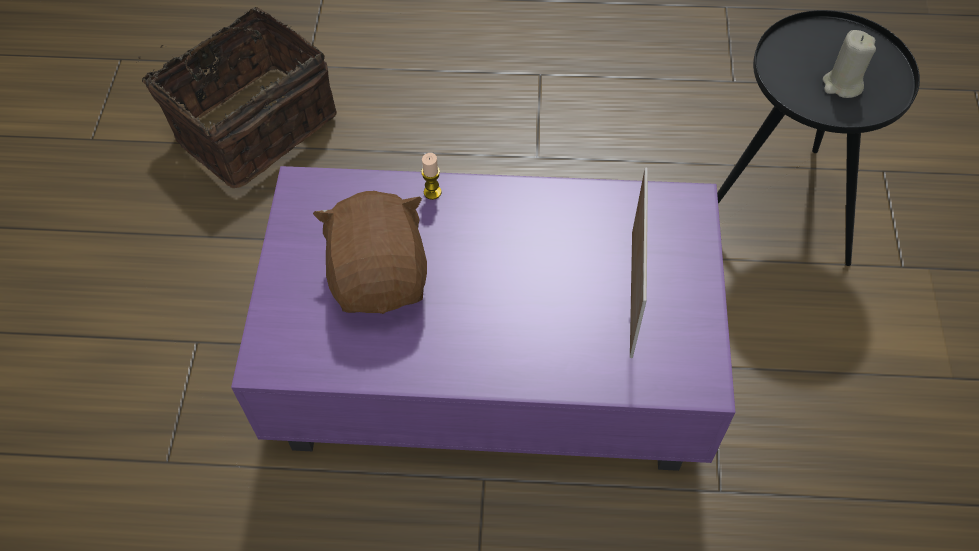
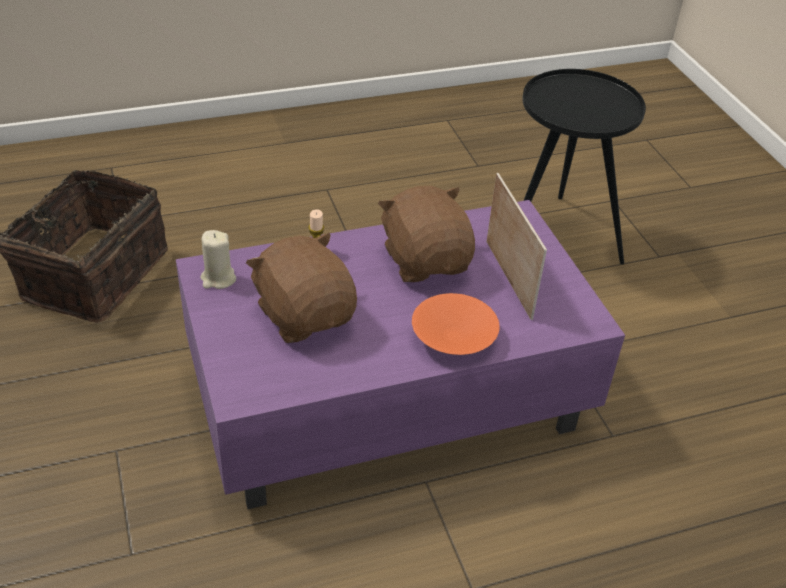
camera: 25 degrees left, 15 degrees down
(530, 354) = (454, 336): none -> orange bowl
(548, 240) = (426, 260): none -> brown plush toy
(842, 85) = (592, 110): beige candle -> beige candle (218, 279)

